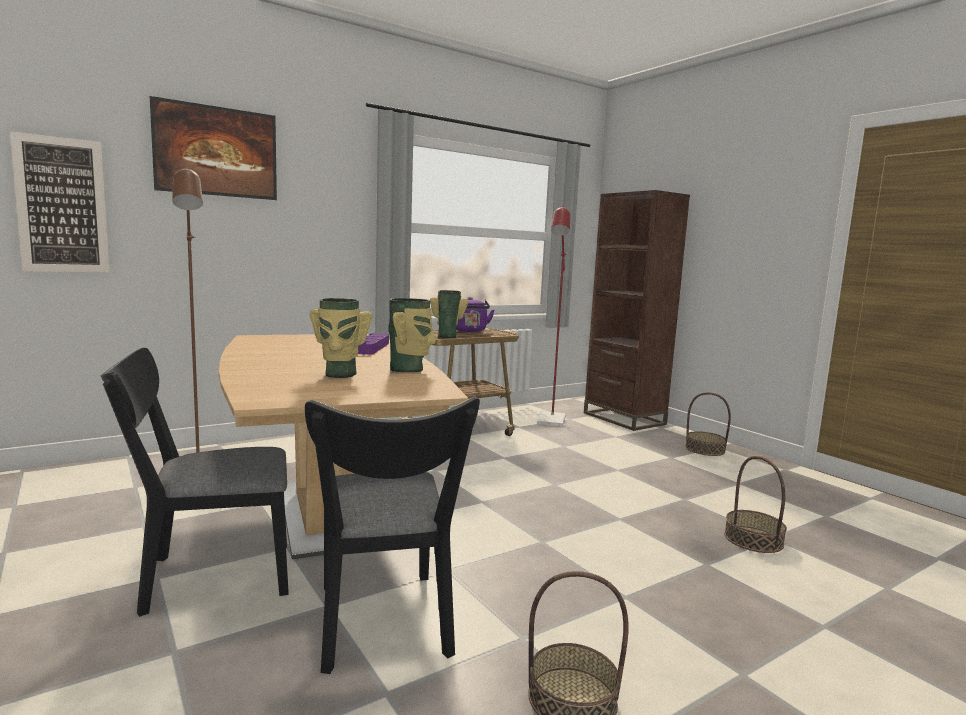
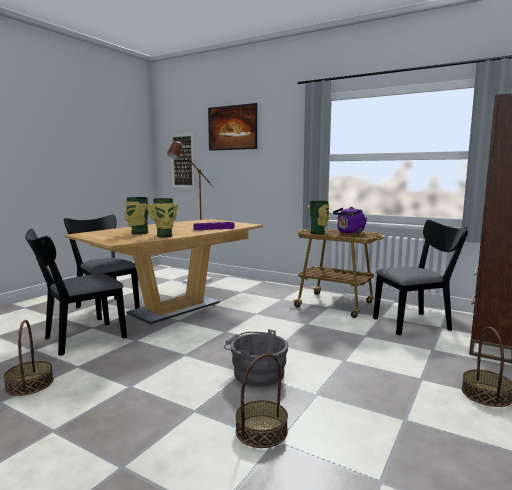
camera: 65 degrees right, 0 degrees up
(550, 422) = (416, 323): red floor lamp -> black chair
(625, 513) = (256, 373): none -> grey bucket

